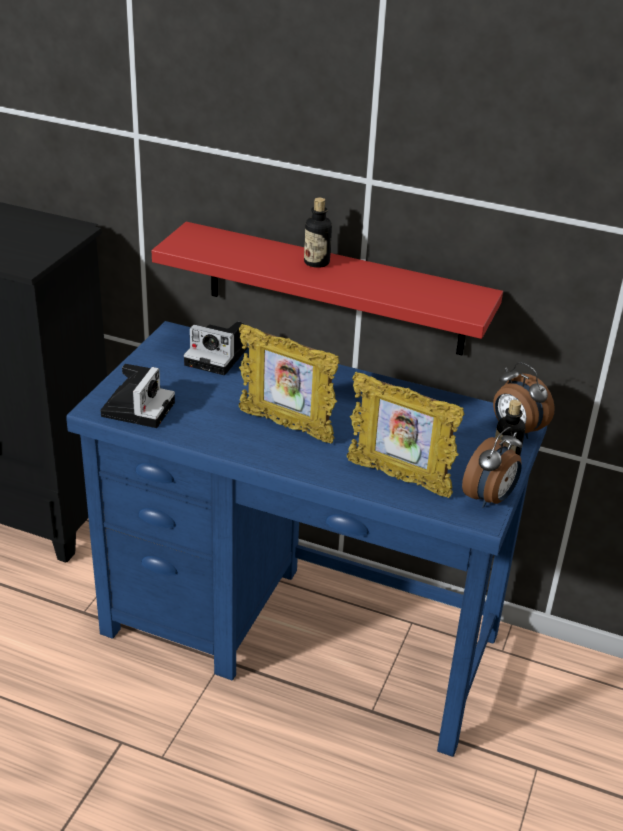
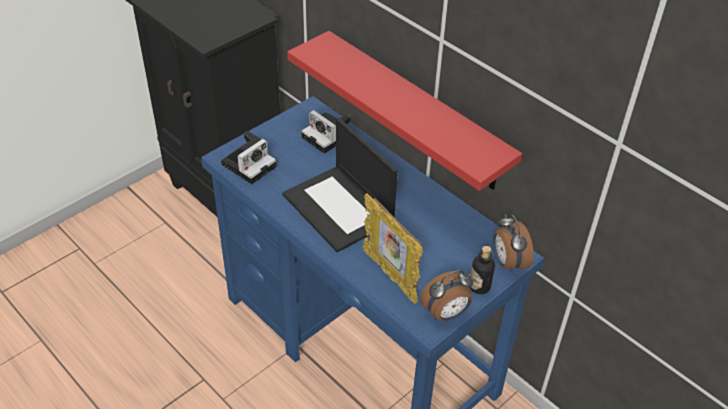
camera: 25 degrees right, 10 degrees up
(286, 426) = (339, 208): picture frame -> laptop
(316, 262) = (396, 91): bottle -> none

